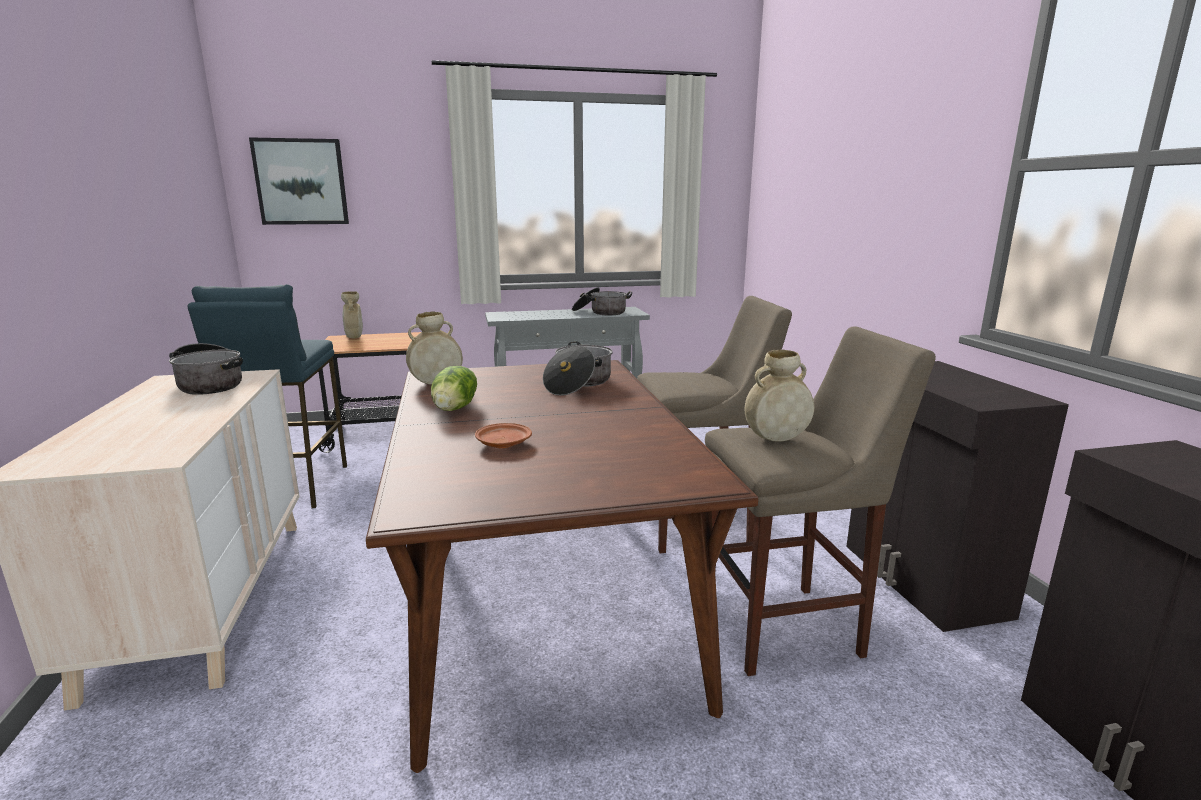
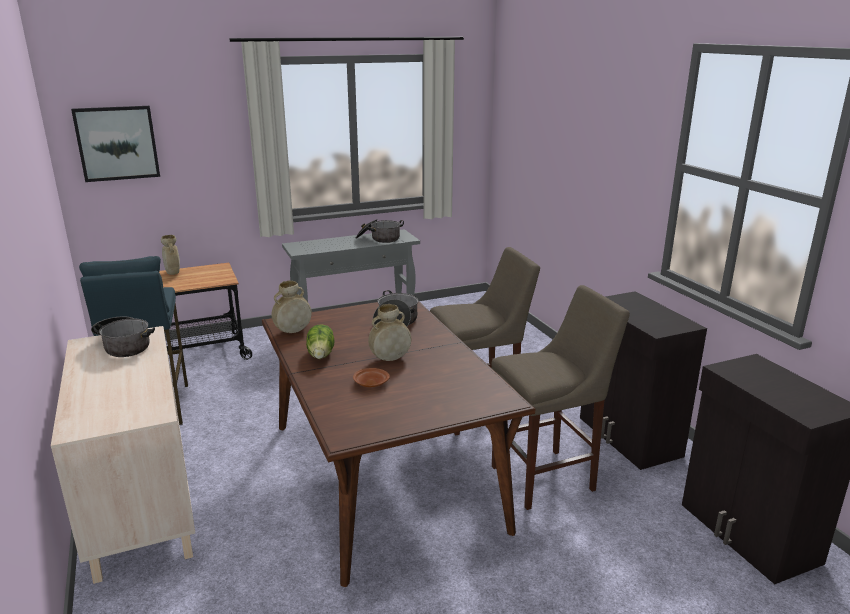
camera: 10 degrees left, 5 degrees up
(776, 439) = (538, 363): beige vase -> beige vase (390, 358)

